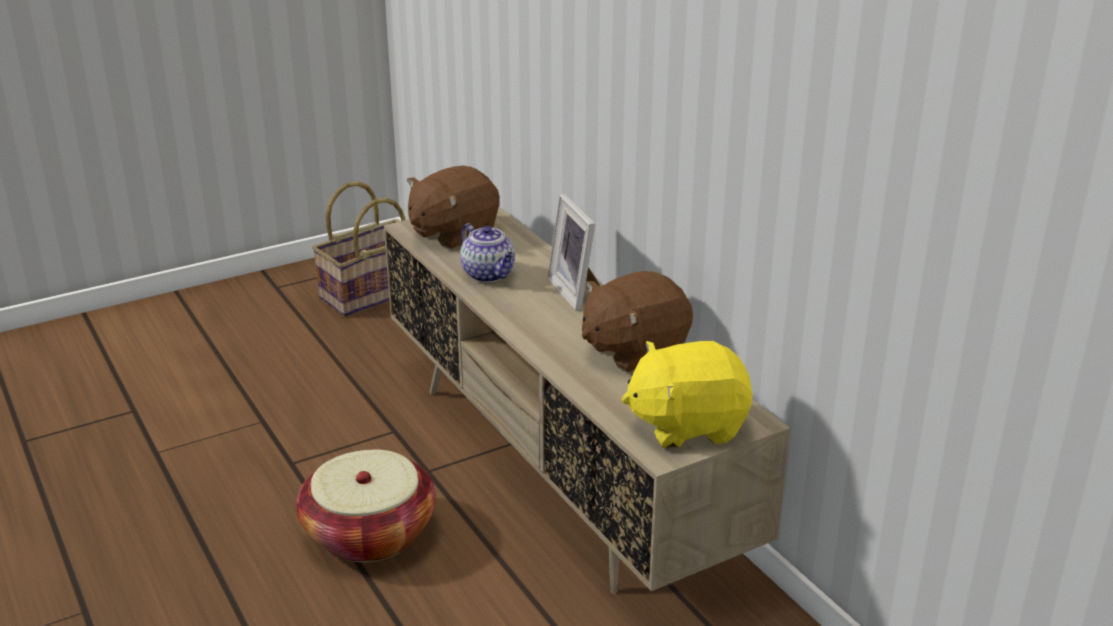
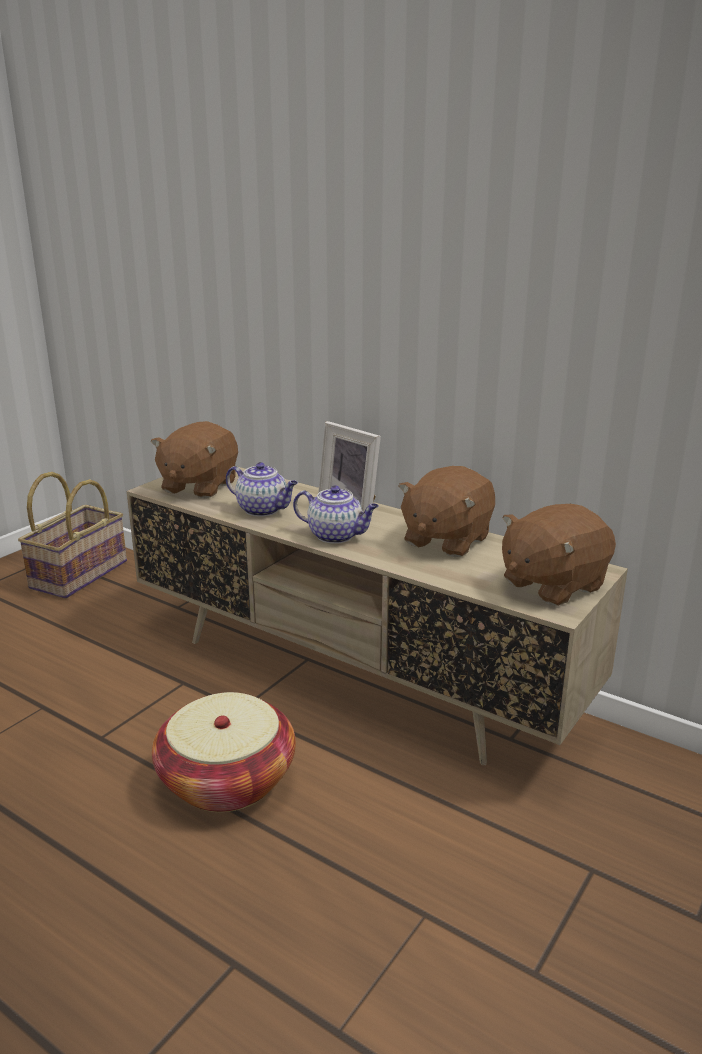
camera: 25 degrees left, 5 degrees down
(531, 320) = (336, 536): none -> teapot
(687, 425) = (551, 584): yellow plush toy -> brown plush toy

